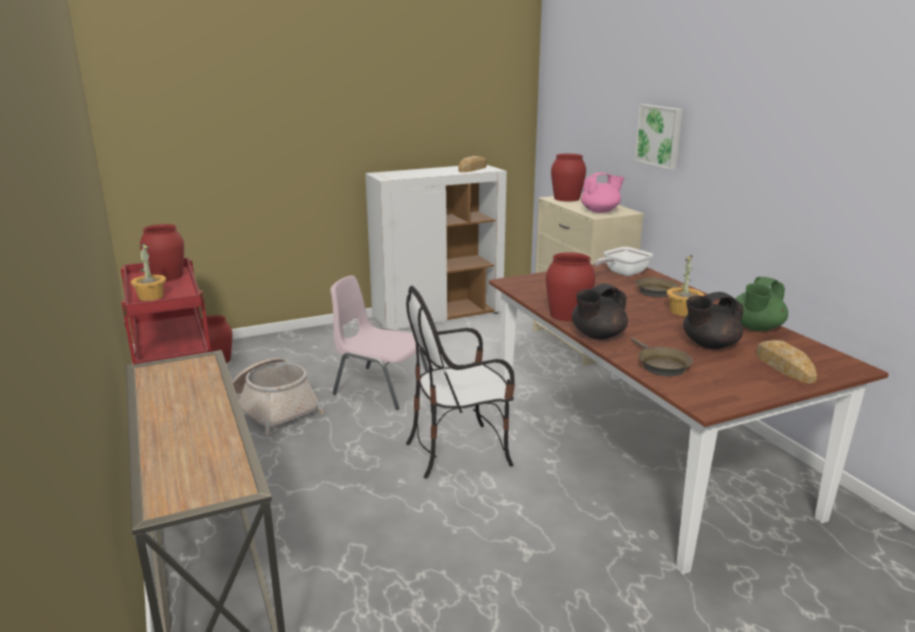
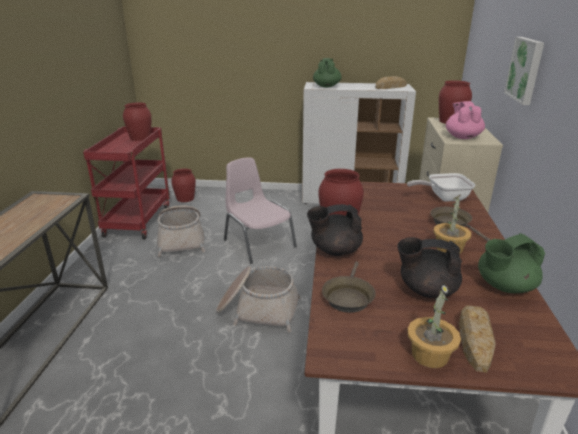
camera: 30 degrees right, 5 degrees up
(150, 296) = (112, 149): potted plant -> potted plant (429, 354)
(401, 175) = (326, 86): none -> green teapot
(459, 451) = (258, 309): chair -> basket
(600, 211) = (462, 137): pink teapot -> pink teapot turned 105 degrees counterclockwise

